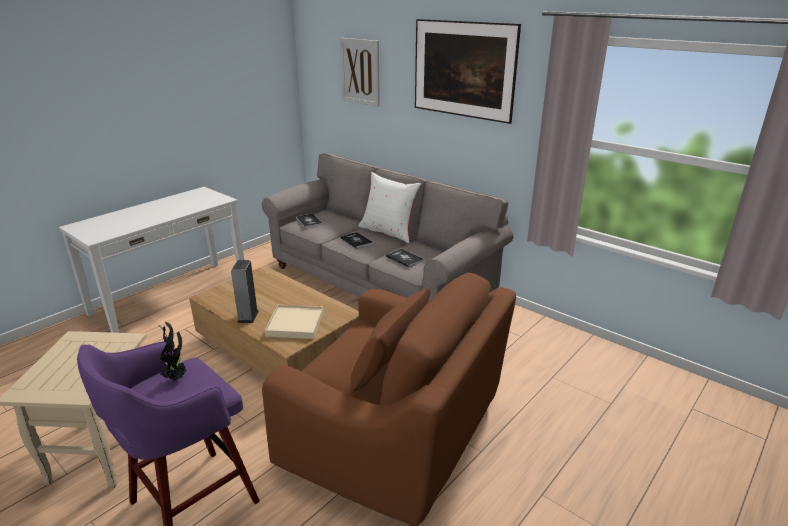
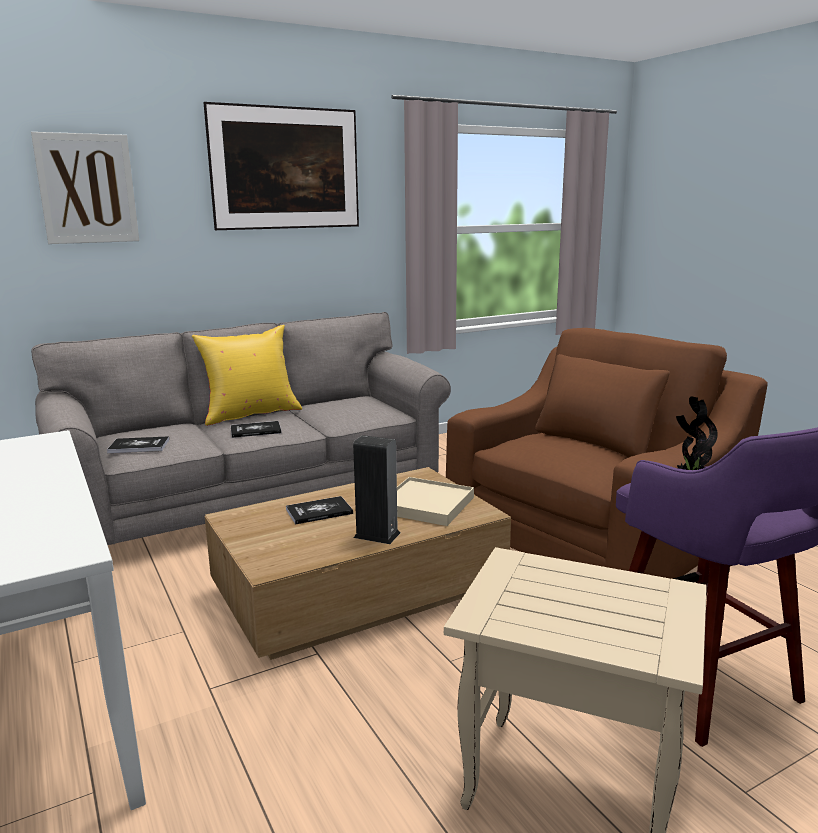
camera: 70 degrees left, 10 degrees down
(388, 232) = (250, 414): white pillow -> yellow pillow
(404, 259) = (351, 412): book -> book (319, 511)

